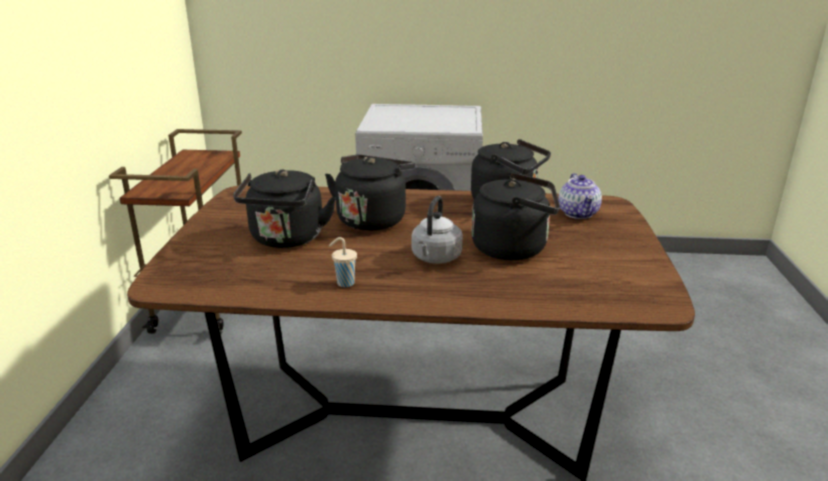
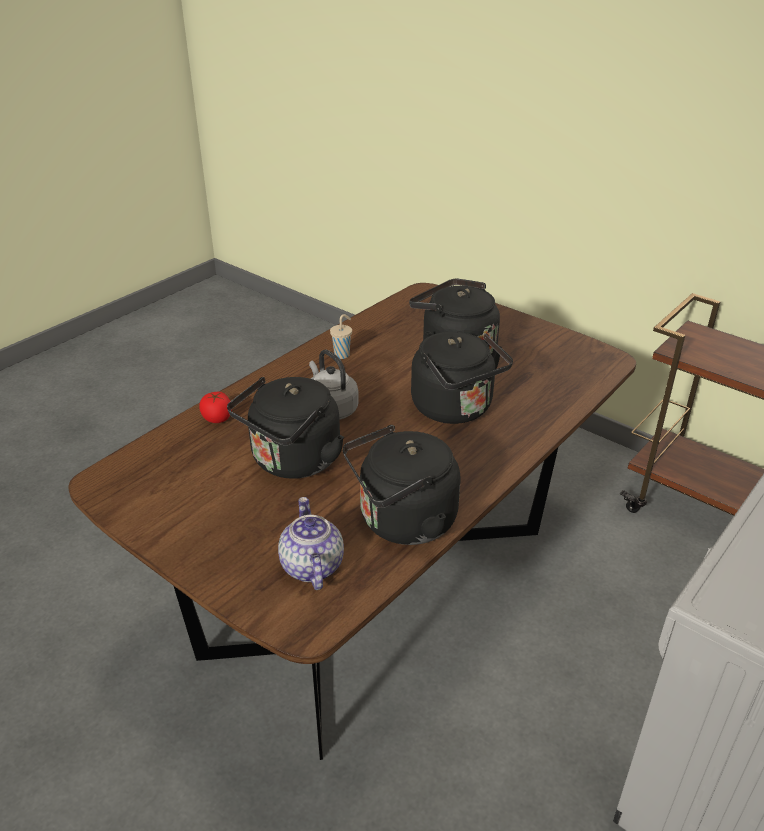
camera: 125 degrees right, 10 degrees up
(518, 298) = (217, 418): none -> tomato
(578, 213) = (311, 566): teapot -> teapot turned 45 degrees clockwise

